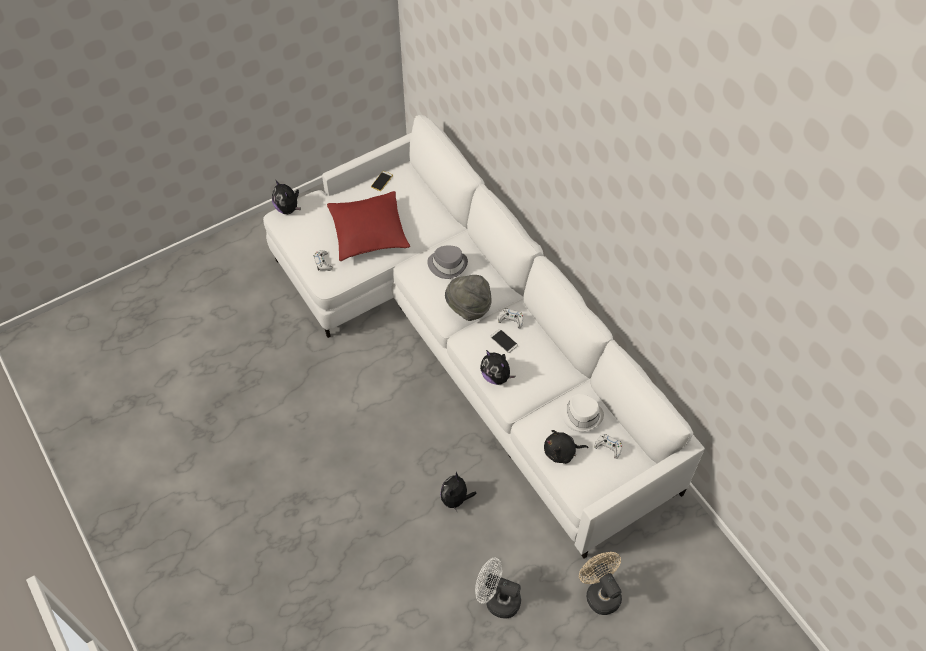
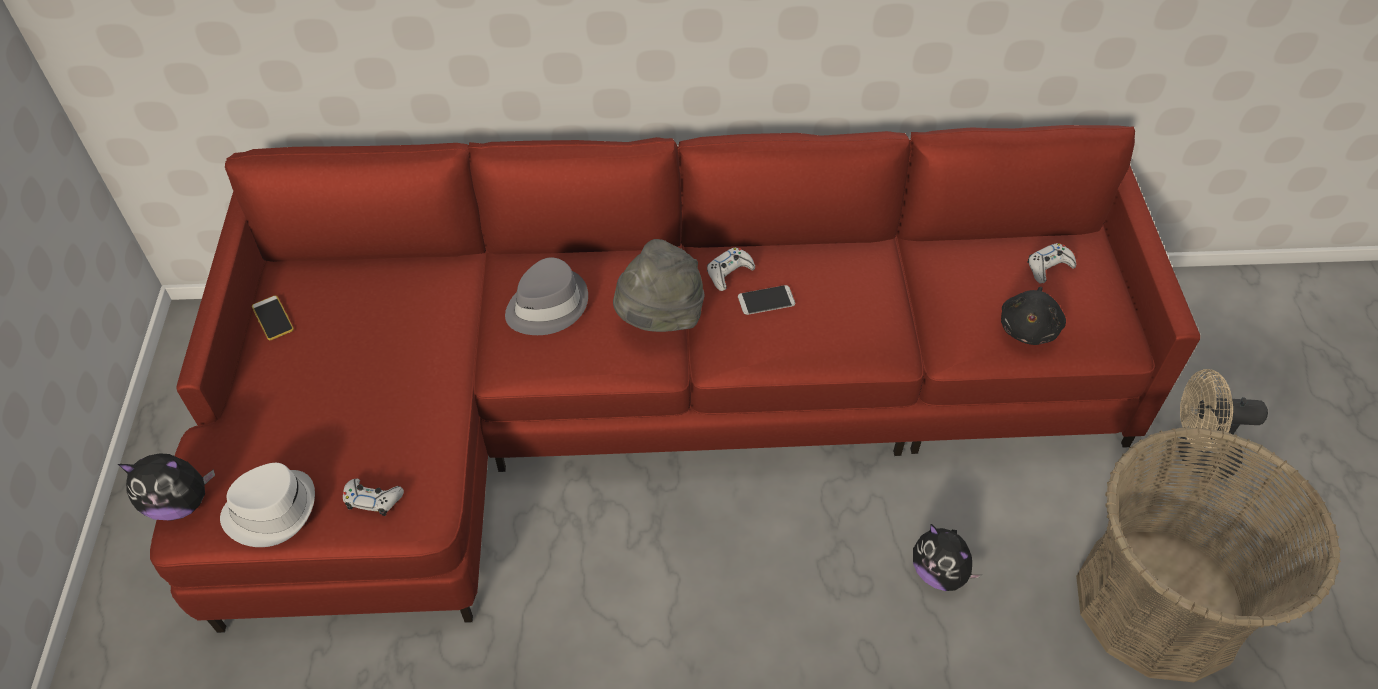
camera: 60 degrees left, 5 degrees down
(368, 232) = (369, 391): red pillow -> none
(470, 341) = (644, 402): white sofa -> red sofa
(496, 376) = (828, 345): plush toy -> none
(497, 599) = (1159, 603): white fan -> basket
(581, 414) = (969, 270): white hat -> white hat (271, 509)

